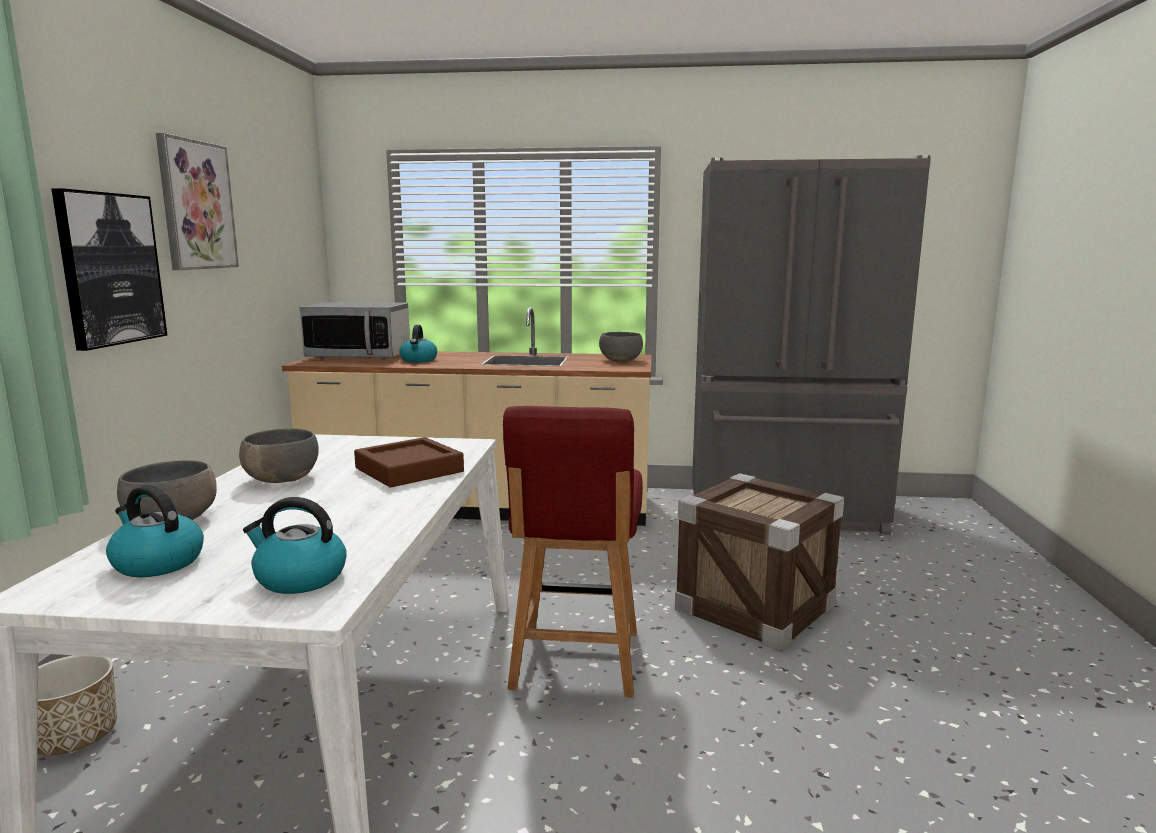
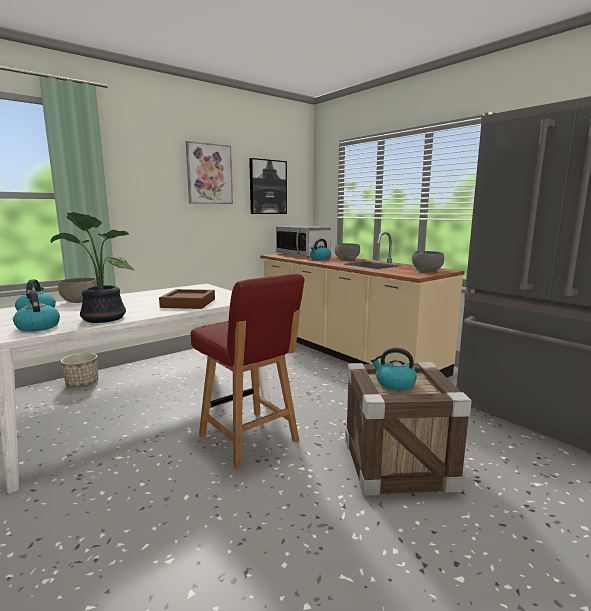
camera: 45 degrees right, 0 degrees up
(110, 269) = (150, 201): picture -> picture (267, 187)
(281, 479) = (146, 296): grey bowl -> grey bowl (347, 259)
(363, 530) = (101, 319): none -> potted plant
(575, 661) = (249, 439): red chair -> red chair turned 90 degrees counterclockwise
(753, 507) = (394, 384): none -> kettle

